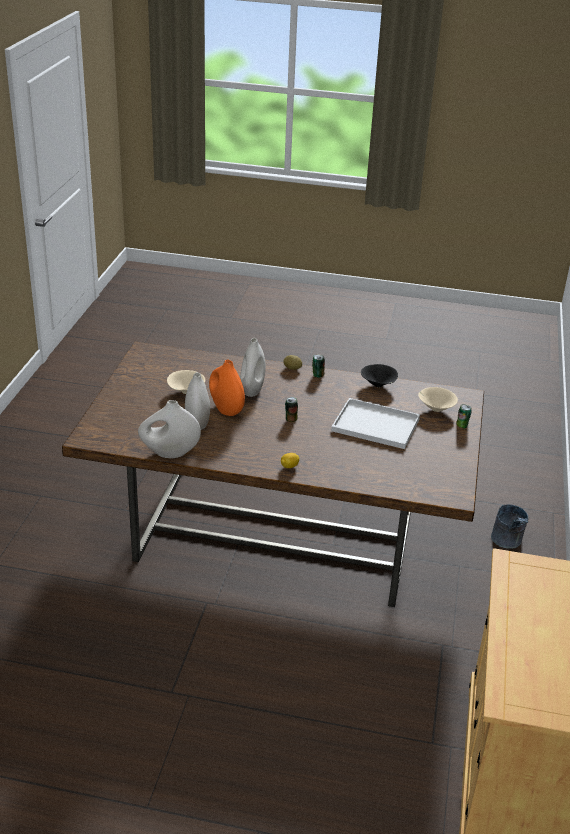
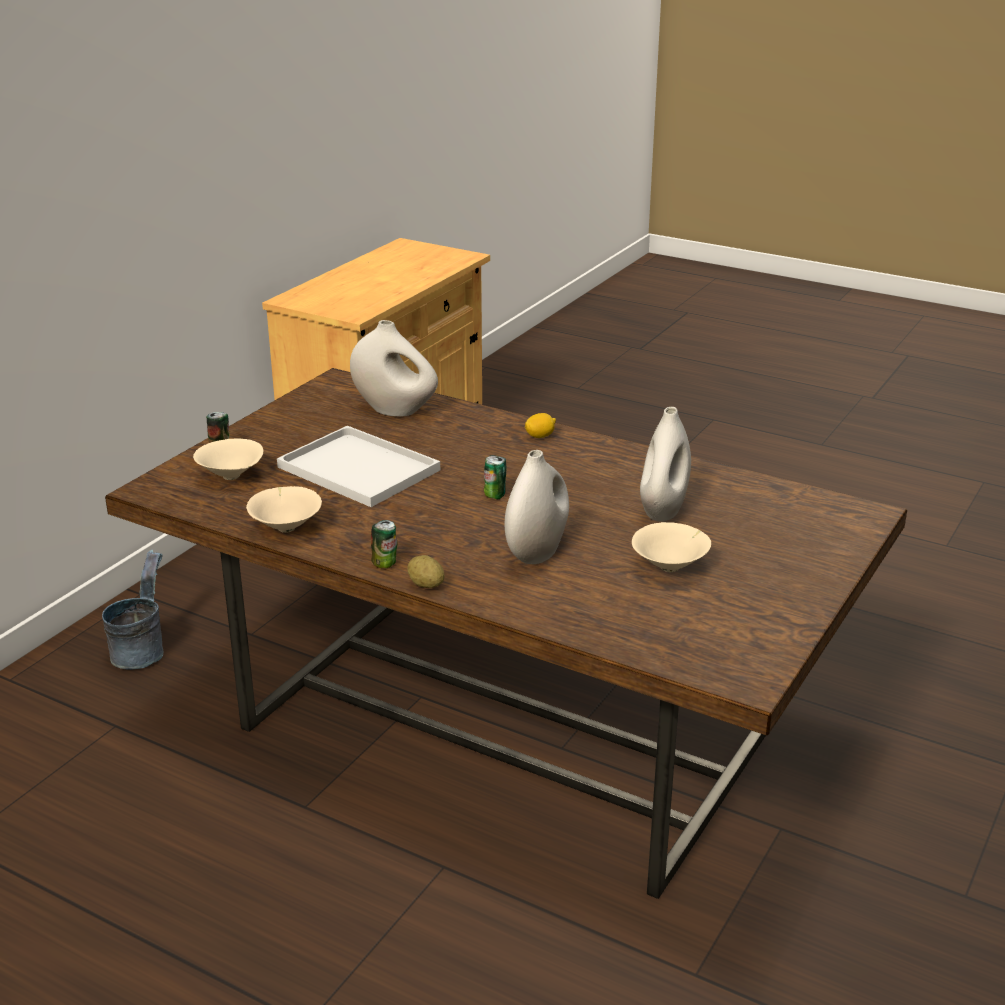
camera: 160 degrees left, 5 degrees down
(170, 453) = (721, 474): white vase -> white vase (395, 410)
(226, 409) = (602, 525): orange vase -> none
(378, 385) = (286, 527): black bowl -> beige bowl

